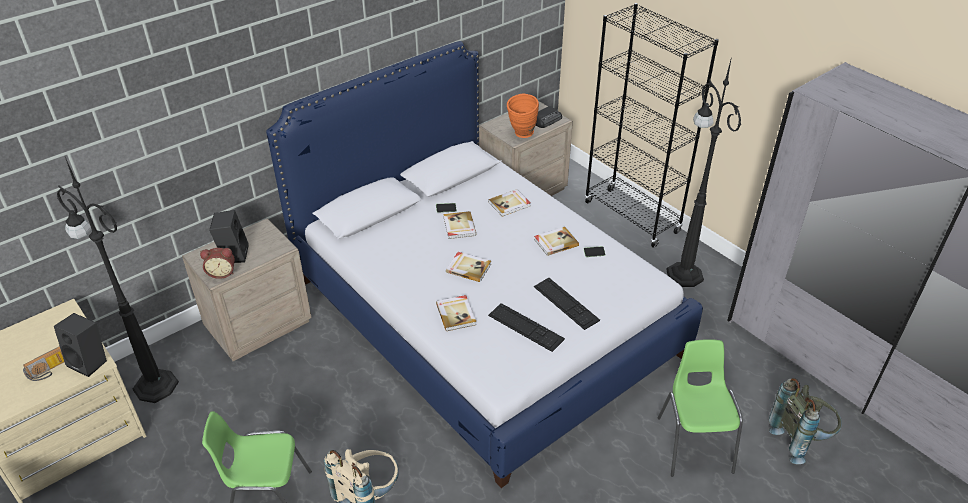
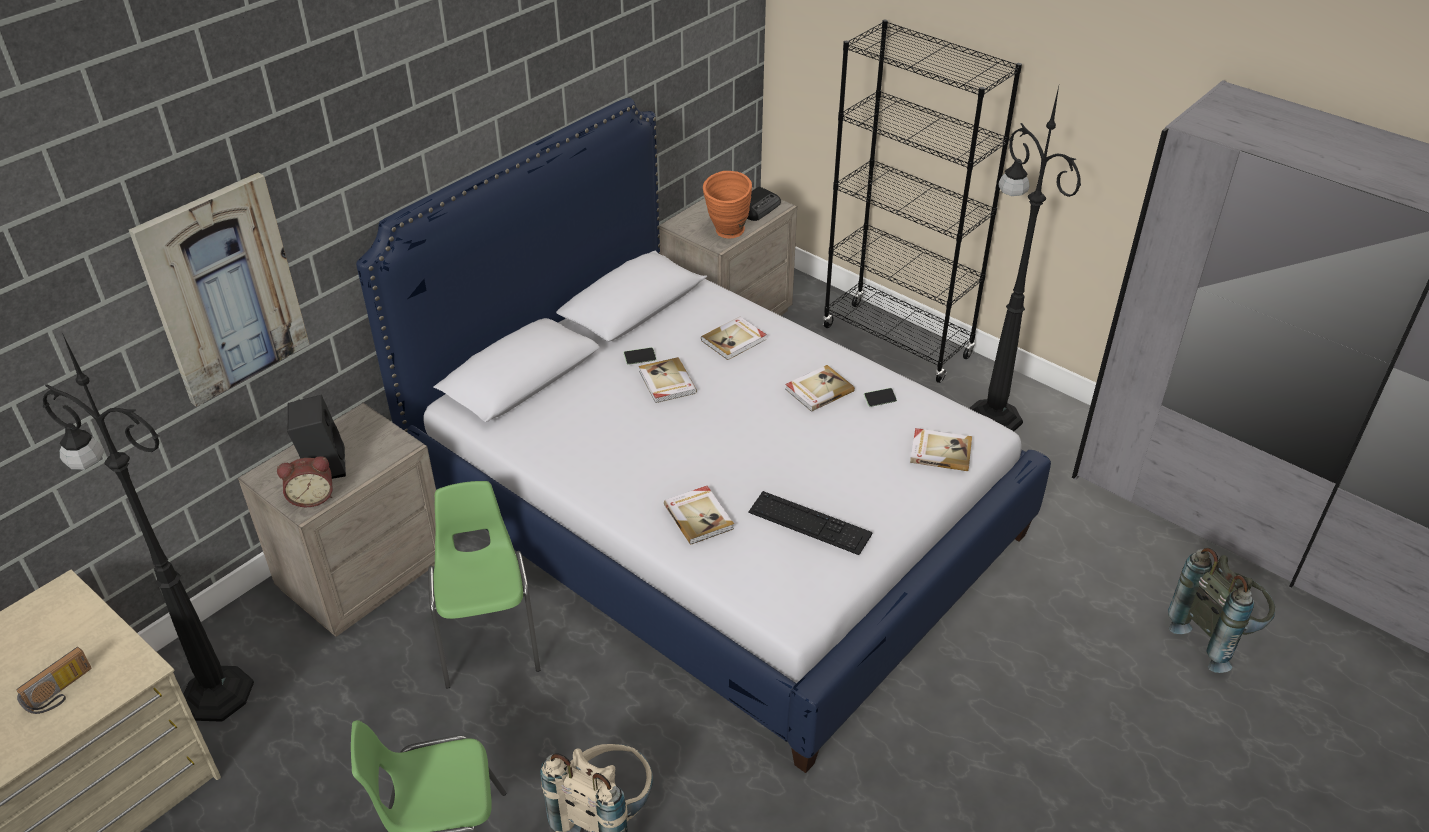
camera: 10 degrees left, 0 degrees up
(90, 362) = (128, 669): black speaker -> none
(179, 139) = (223, 290): none -> picture
(468, 268) = (698, 444): book -> book (940, 451)
(566, 303) = (858, 479): keyboard -> none
(694, 444) = (1069, 664): green chair -> green chair (489, 637)

